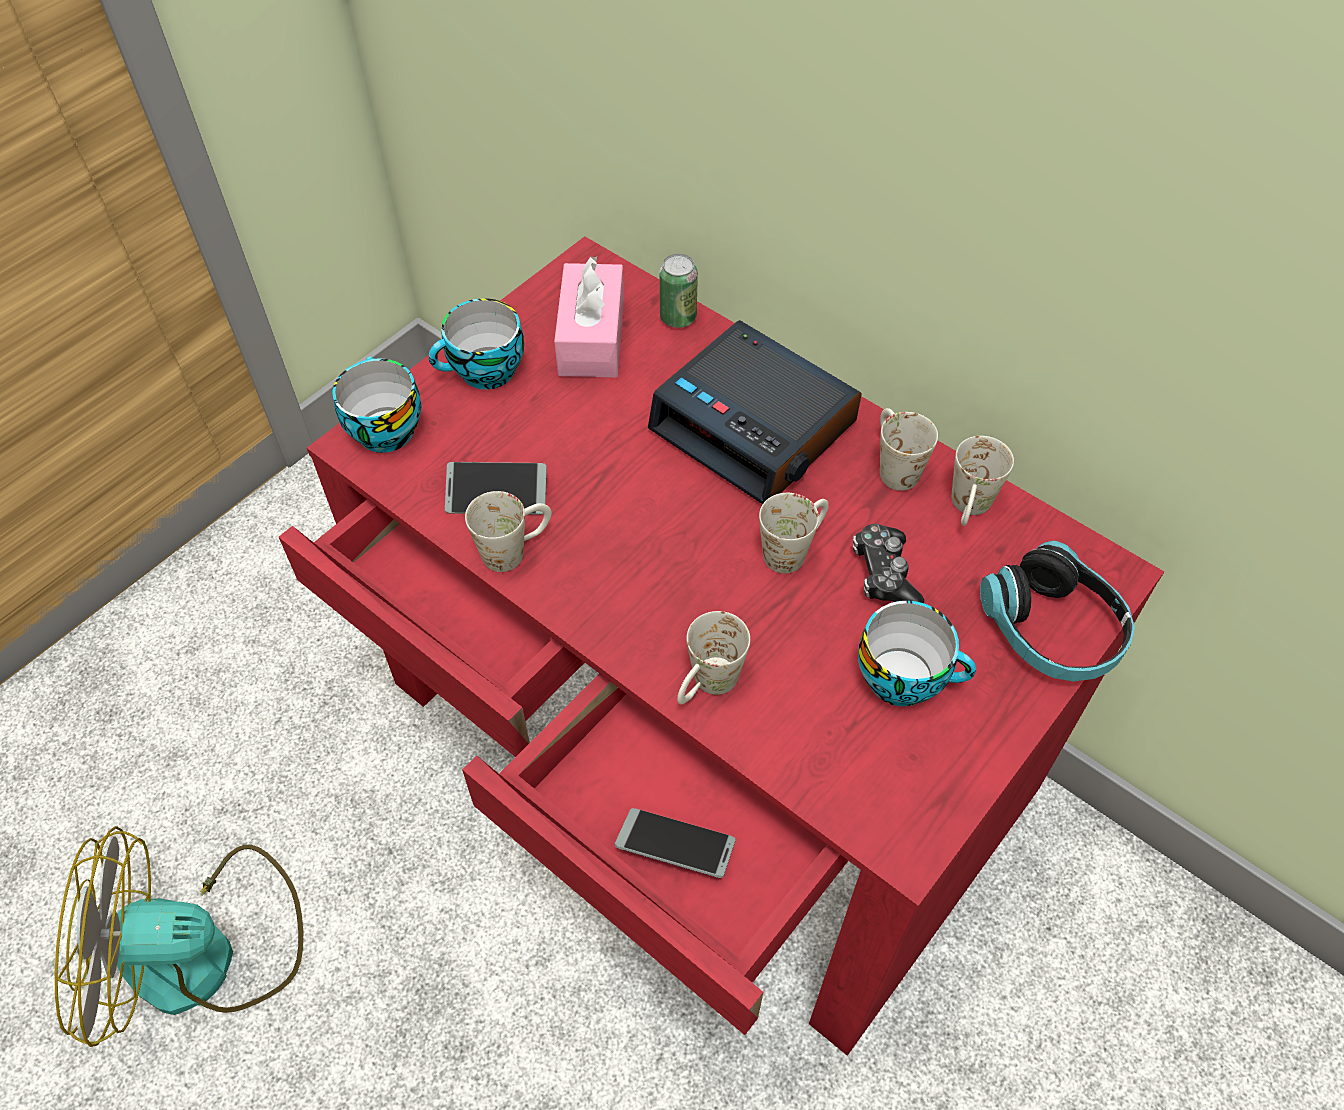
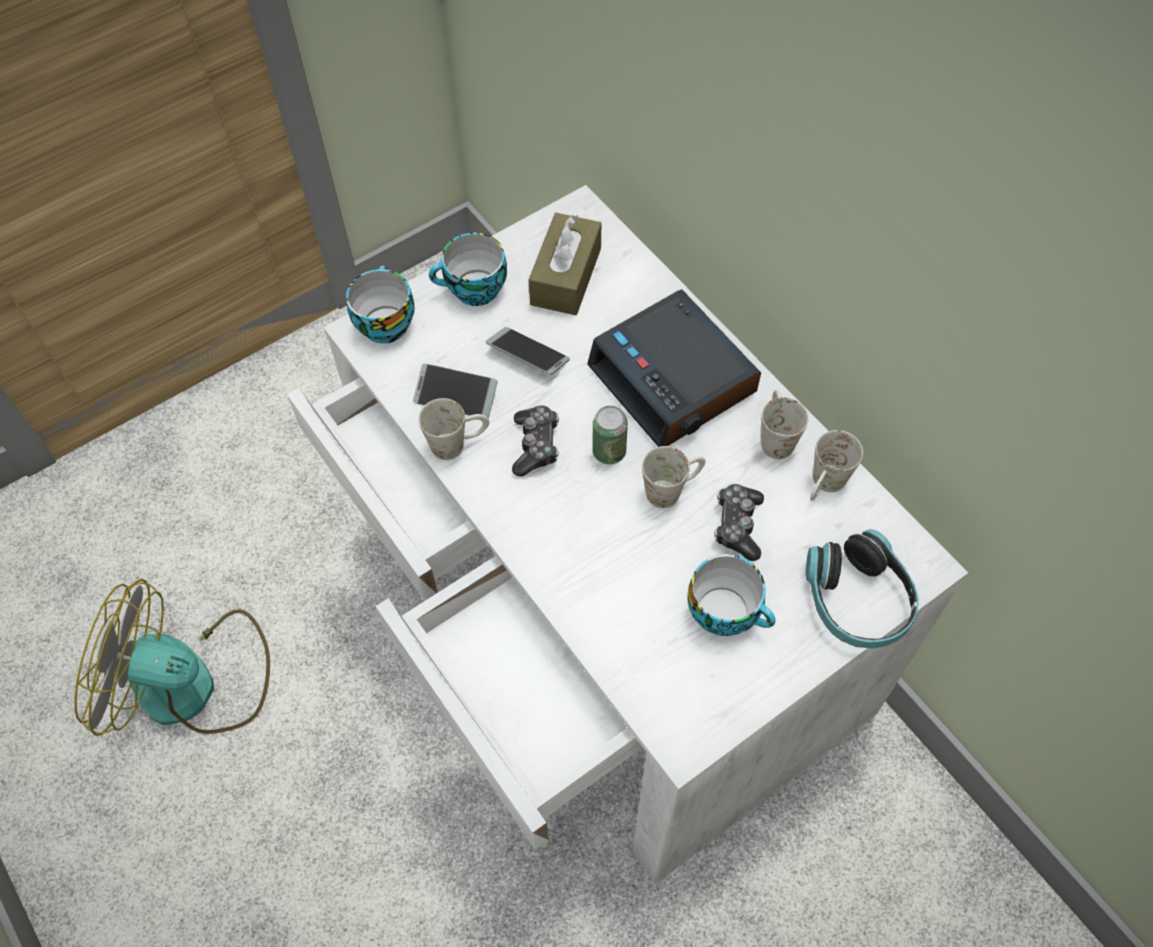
camera: 15 degrees right, 5 degrees up
(591, 337) = (566, 276): pink tissue box -> brown tissue box
(613, 532) = (536, 445): none -> game controller
(675, 847) = (523, 699): phone -> phone (528, 356)
(678, 317) = (640, 272): can -> can (609, 452)
(689, 764) = (595, 625): red desk -> white desk
(707, 686) = (571, 585): white mug -> none

